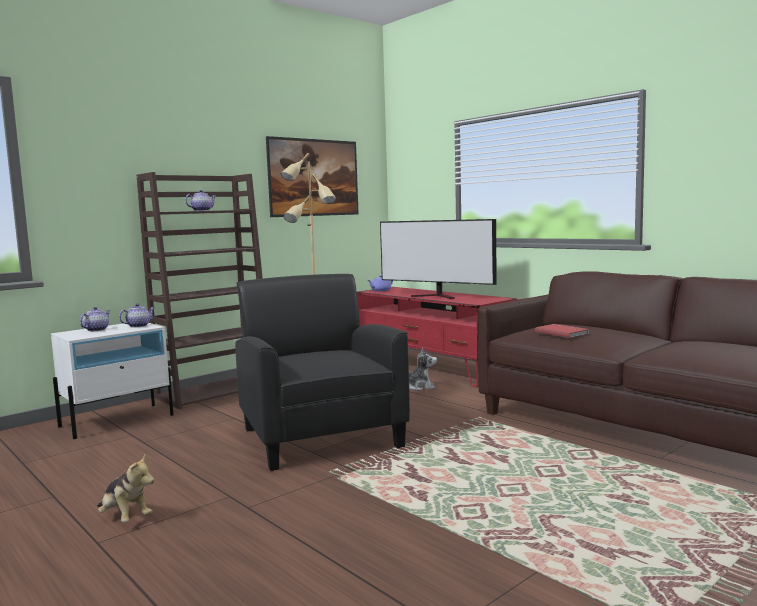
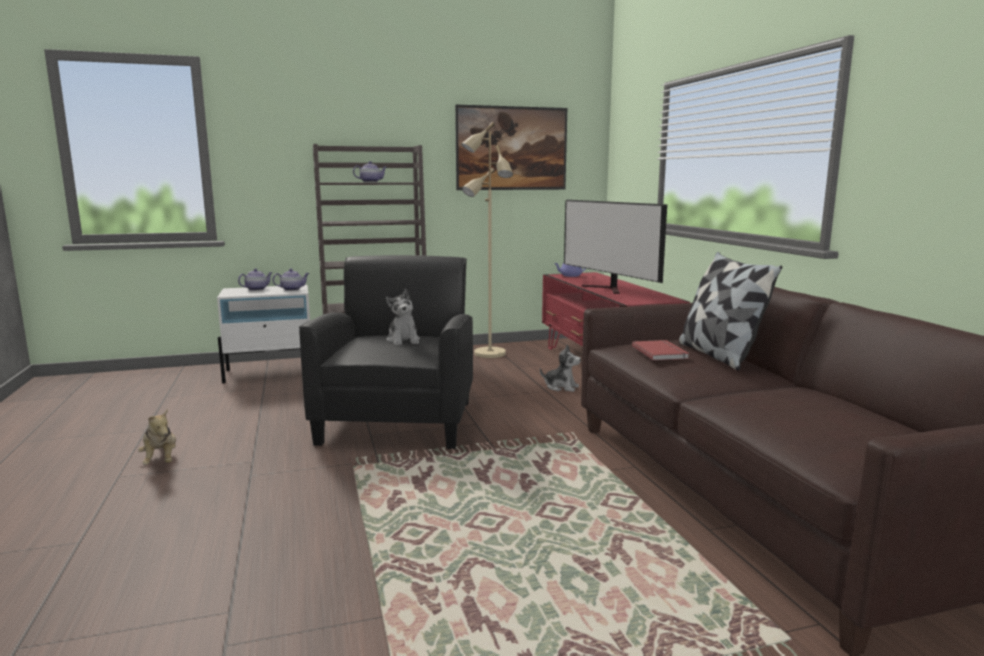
camera: 25 degrees right, 5 degrees up
(324, 355) = (403, 340): none -> plush toy
(601, 329) = (718, 355): none -> pillow

